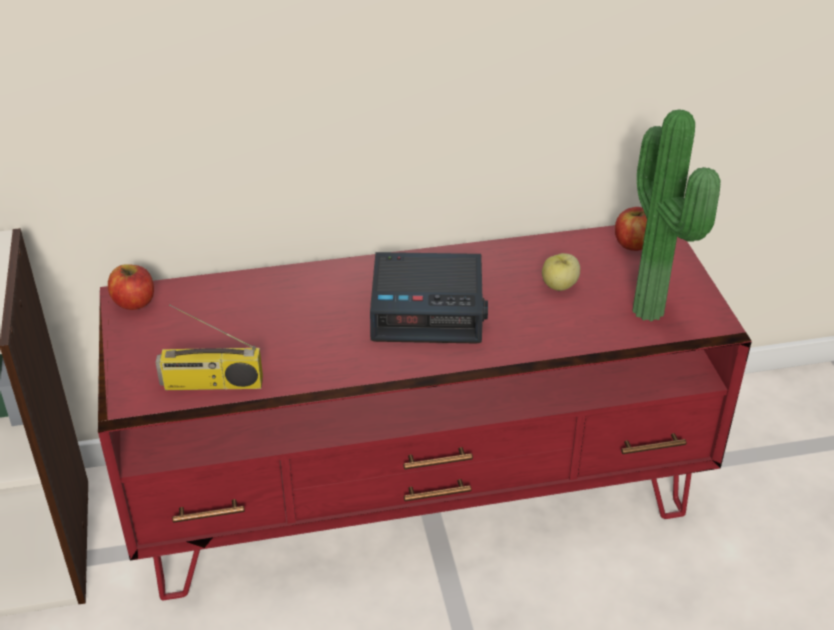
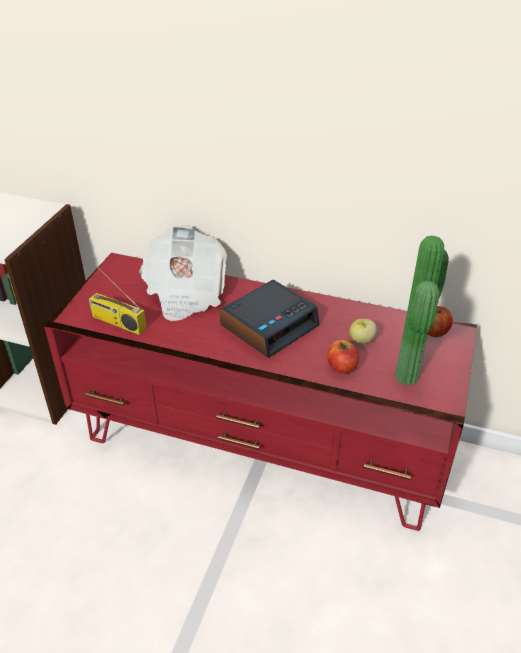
camera: 30 degrees right, 0 degrees up
(134, 302) = (119, 266): apple -> apple (342, 367)
(272, 307) = (185, 293): none -> newspaper
(428, 309) = (269, 325): alarm clock -> alarm clock turned 75 degrees counterclockwise

